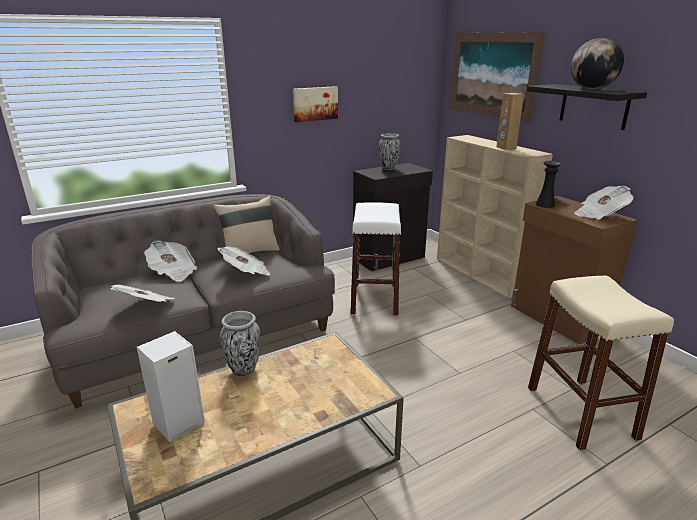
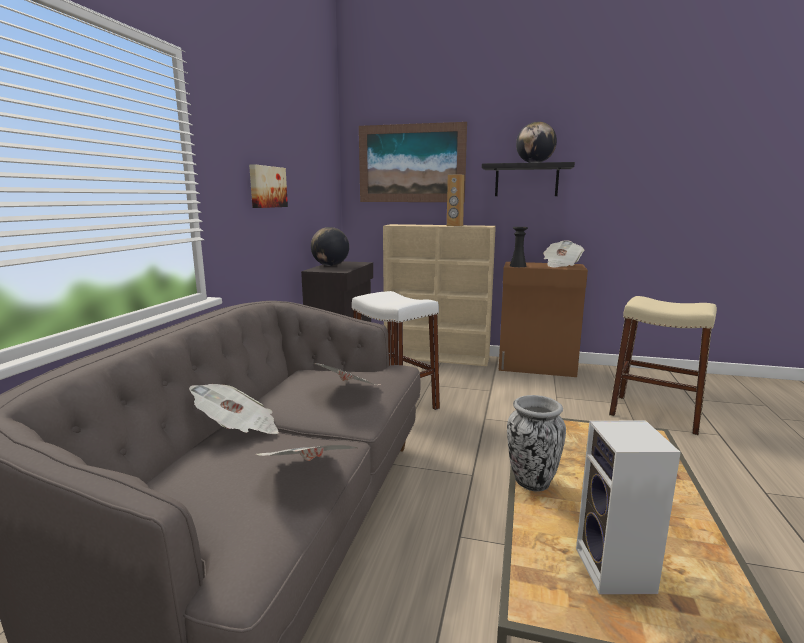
camera: 45 degrees left, 10 degrees down
(249, 252) = (292, 377): beige pillow -> none
(388, 168) = (330, 265): vase -> globe

